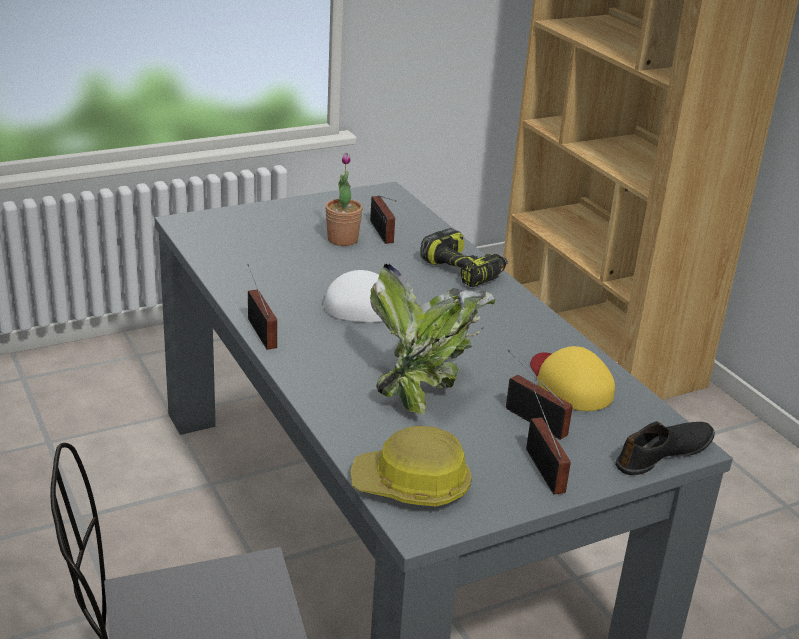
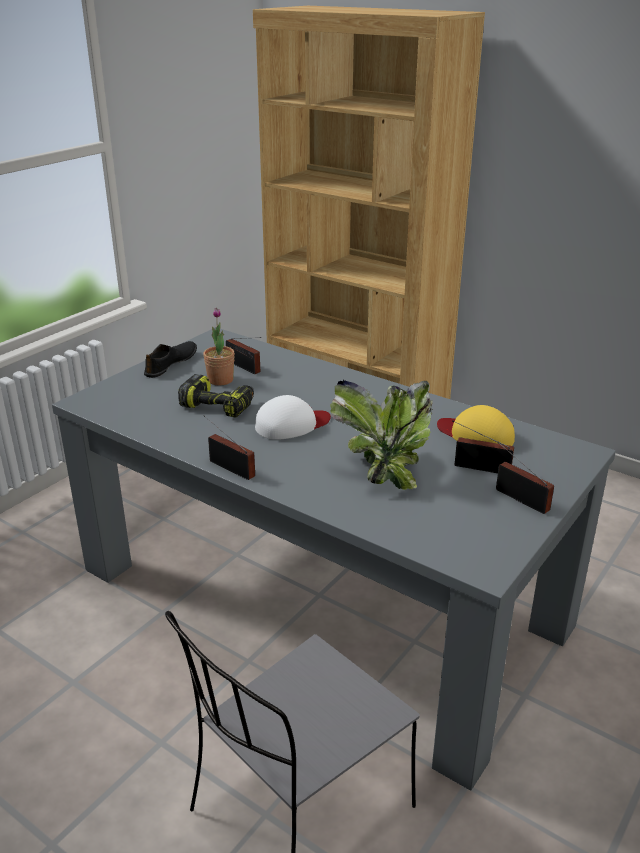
camera: 25 degrees left, 0 degrees up
(412, 486) = (452, 543): hard hat -> none
(464, 270) = (329, 377): power drill -> power drill (219, 405)
(664, 455) = (578, 462): black shoe -> black shoe (171, 364)

